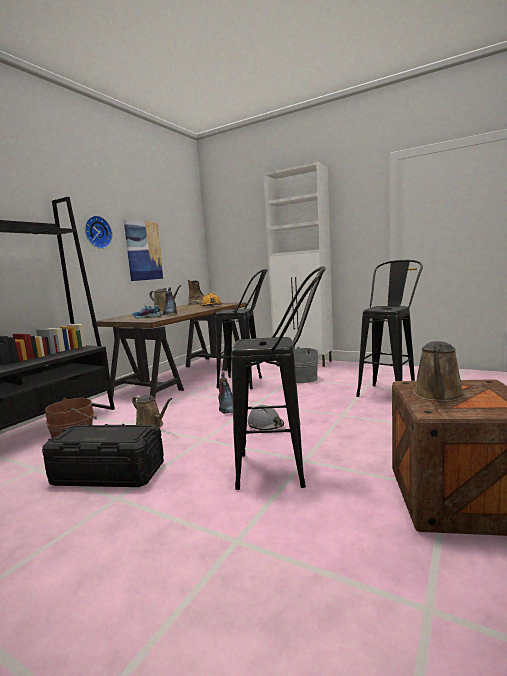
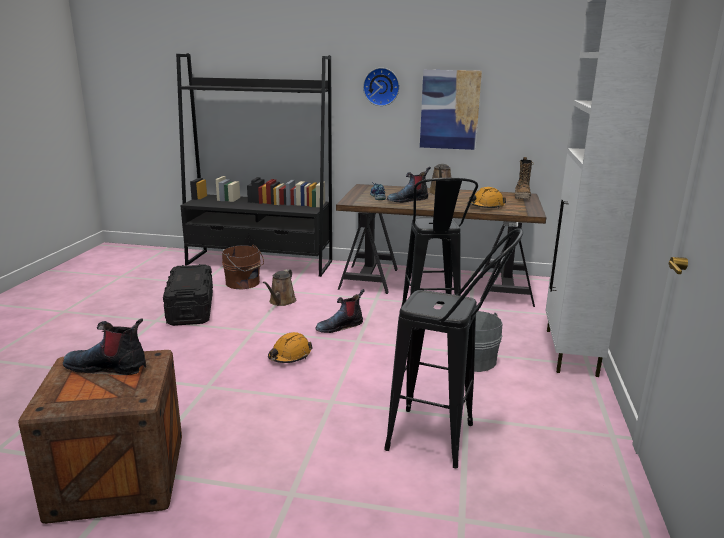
camera: 70 degrees right, 10 degrees up
(266, 425) = (289, 356): grey hard hat -> orange hard hat
(284, 470) = (189, 378): black stool -> none
(438, 395) = (108, 367): brown watering can -> boot

